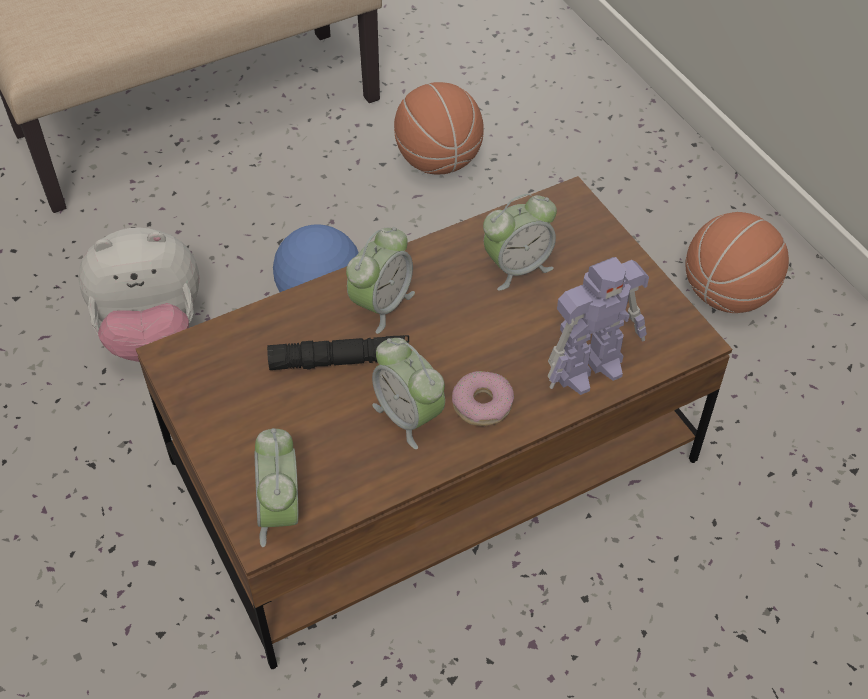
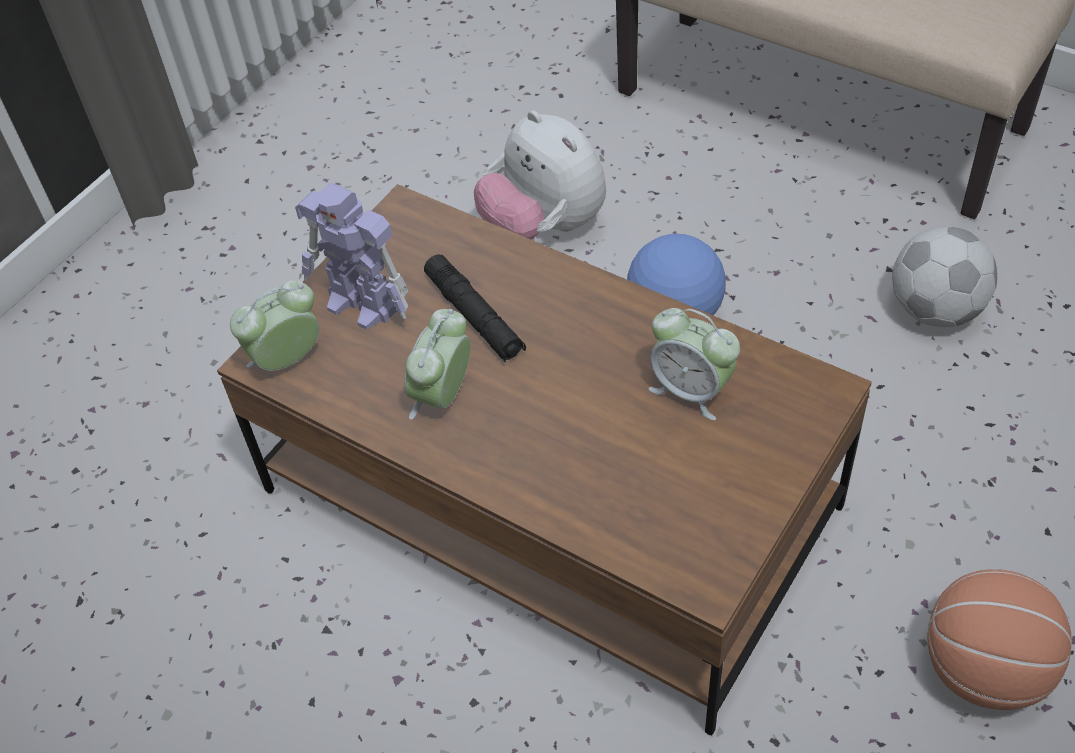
camera: 65 degrees right, 0 degrees up
(381, 305) = (561, 312): alarm clock -> none
(438, 161) = (936, 309): basketball -> football
(482, 404) = (494, 443): donut -> none
(590, 368) = (600, 510): toy robot -> toy robot (364, 305)

